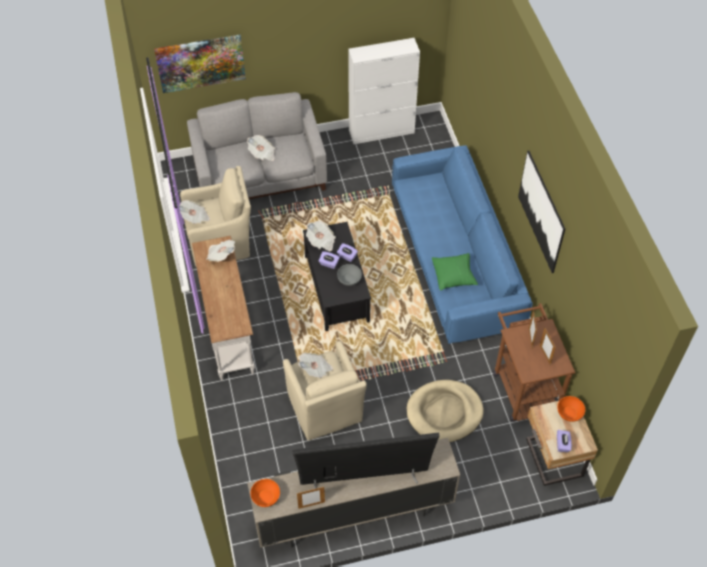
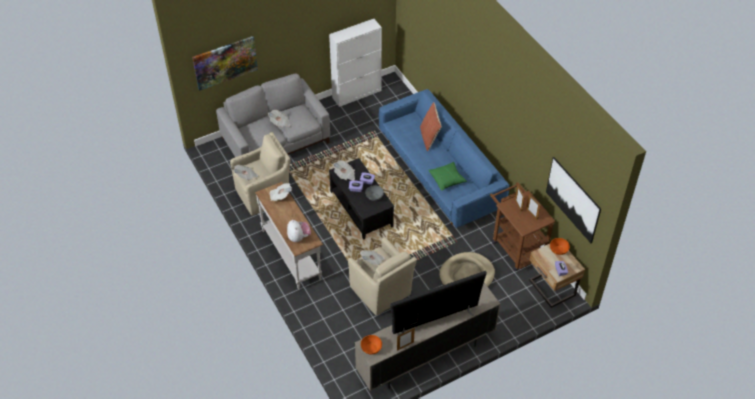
camera: 15 degrees left, 5 degrees down
(225, 318) = (299, 237): none -> plush toy
(449, 212) = (429, 138): none -> pillow
(541, 211) = (506, 115): picture -> picture (573, 199)

